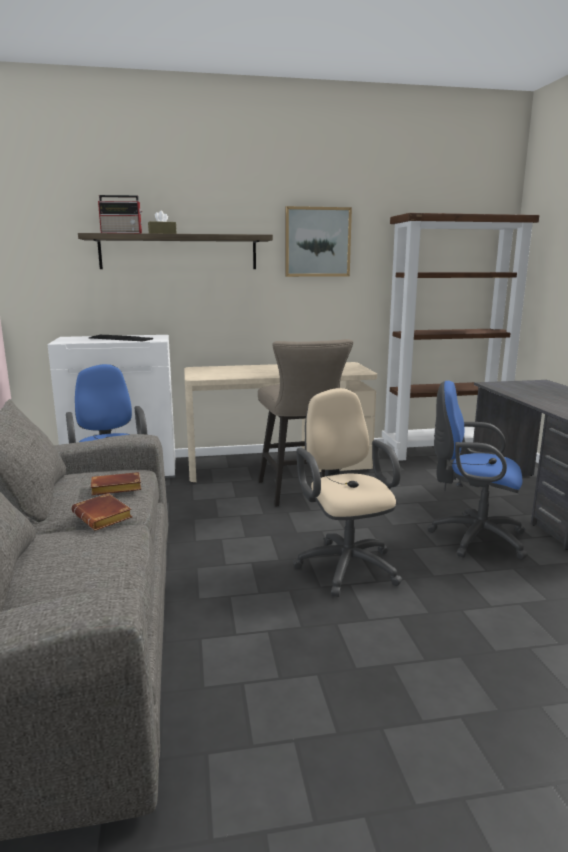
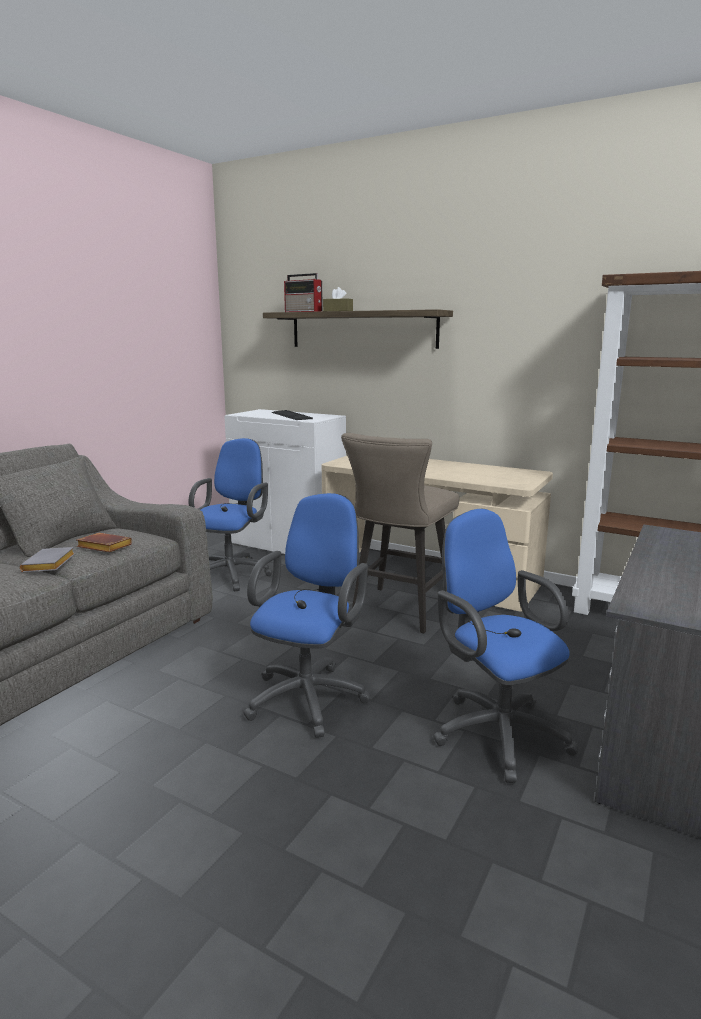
camera: 40 degrees right, 0 degrees up
(104, 517) = (50, 565): brown book -> grey book
(317, 242) = (513, 316): picture -> none
(345, 564) = (310, 695): beige office chair -> blue office chair

